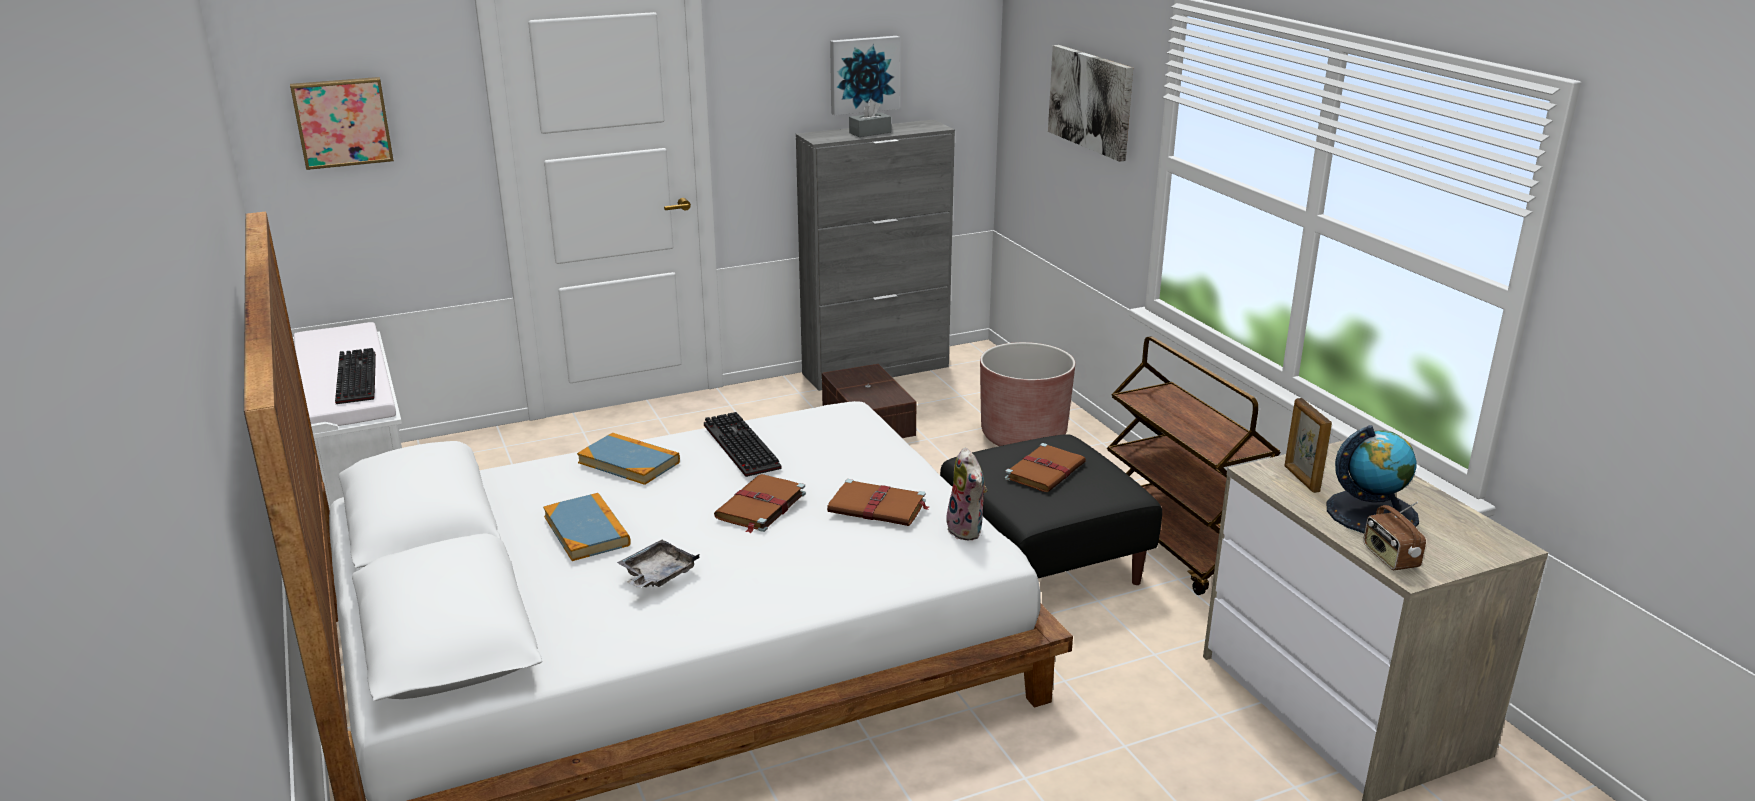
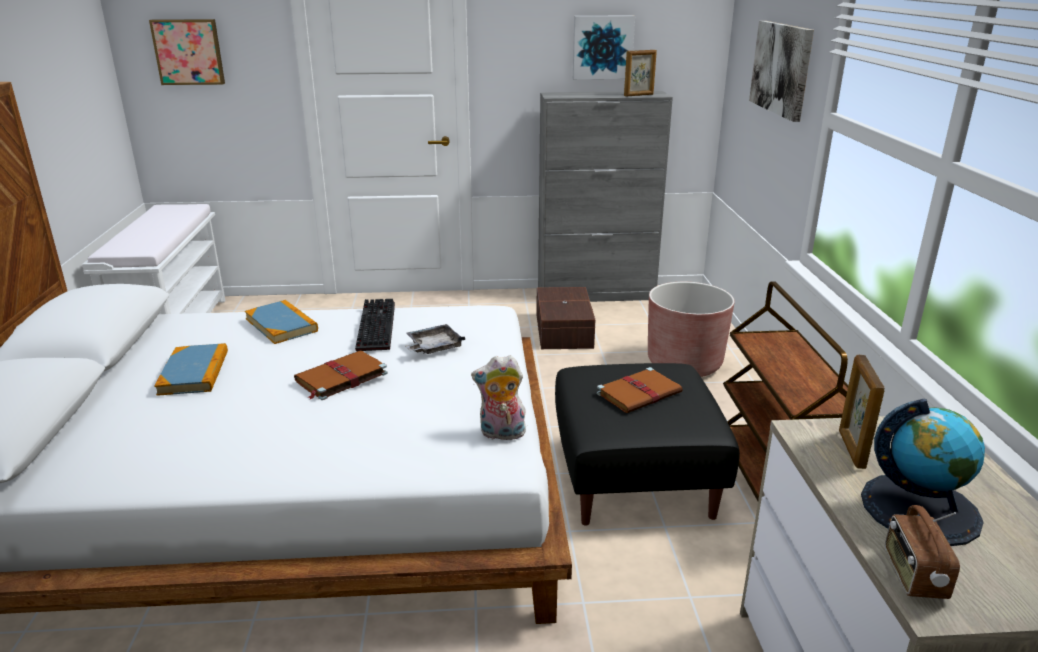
camera: 20 degrees right, 0 degrees up
(354, 378) = (150, 236): keyboard -> none
(657, 575) = (203, 421): grey tray -> grey tray (433, 347)
(870, 132) = (599, 95): grey tissue box -> none
(878, 507) = (435, 397): brown book -> none
(915, 129) = (639, 95): none -> picture frame
(968, 530) = (501, 434): plush toy -> plush toy turned 90 degrees clockwise

